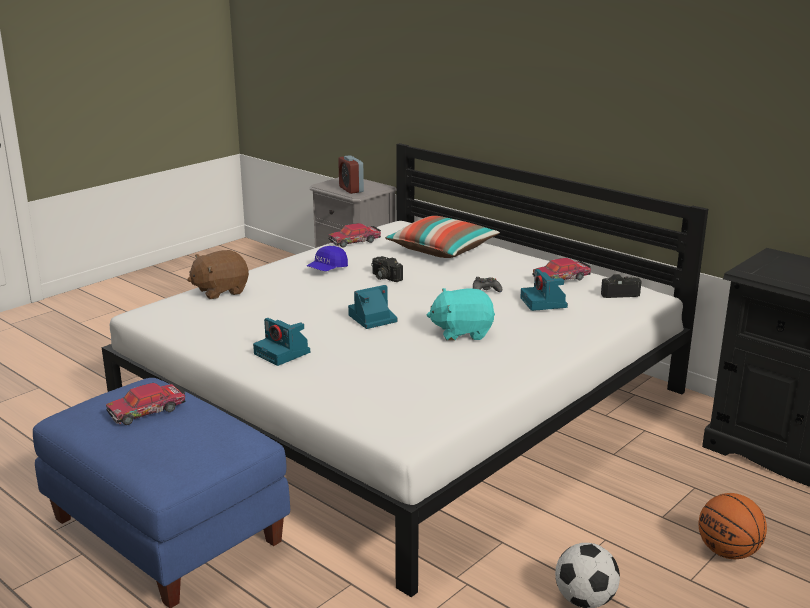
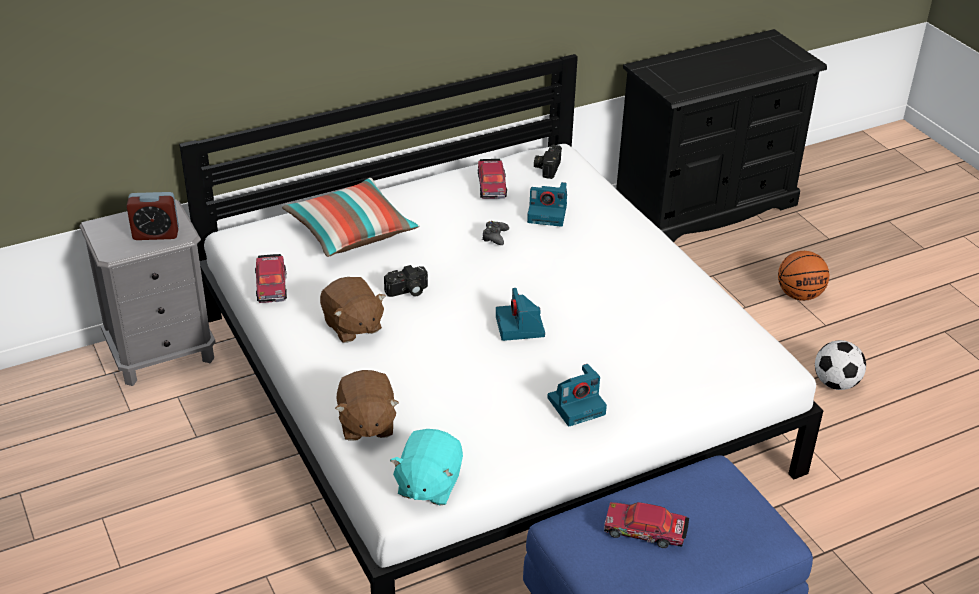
camera: 70 degrees left, 15 degrees up
(147, 411) = (645, 531): toy car -> toy car turned 120 degrees clockwise
(327, 269) = (352, 326): blue cap -> brown plush toy
(462, 332) = (584, 280): turquoise plush toy -> turquoise plush toy (428, 485)

